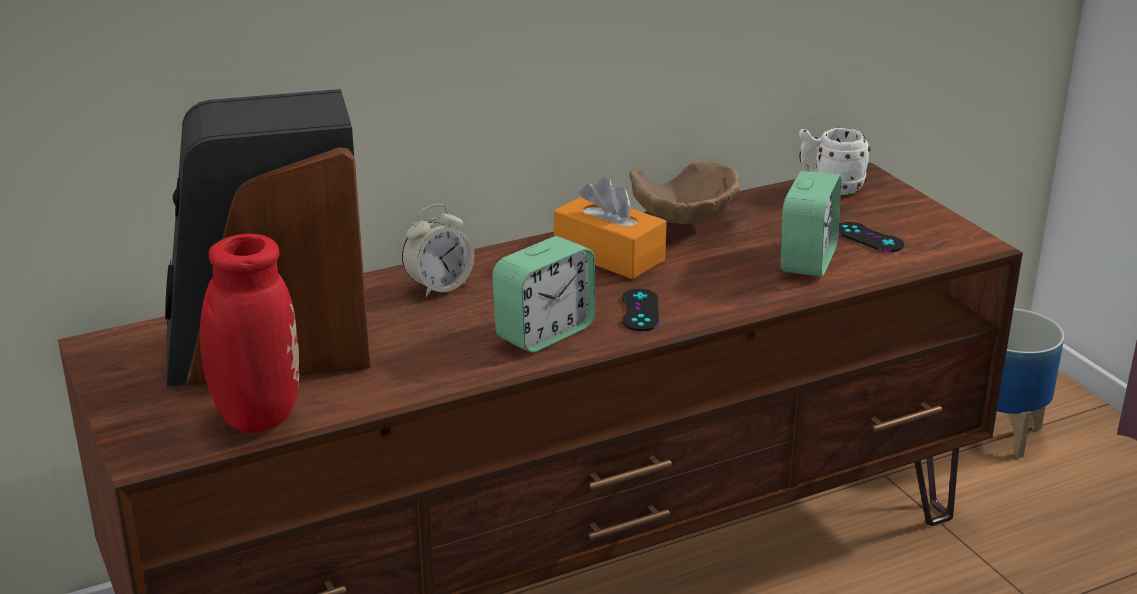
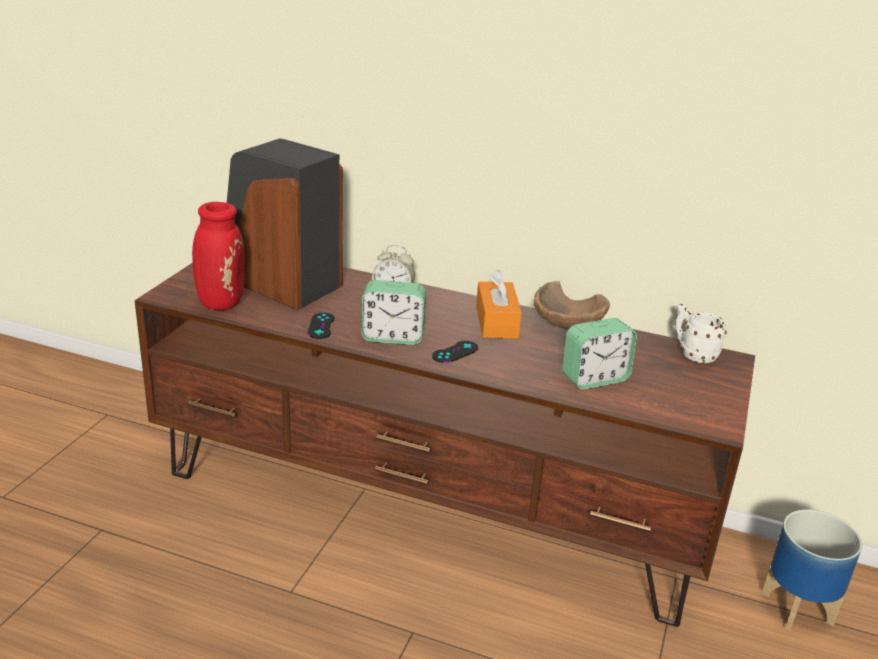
camera: 45 degrees right, 0 degrees up
(868, 237) = (657, 388): black game controller -> black game controller (321, 326)

